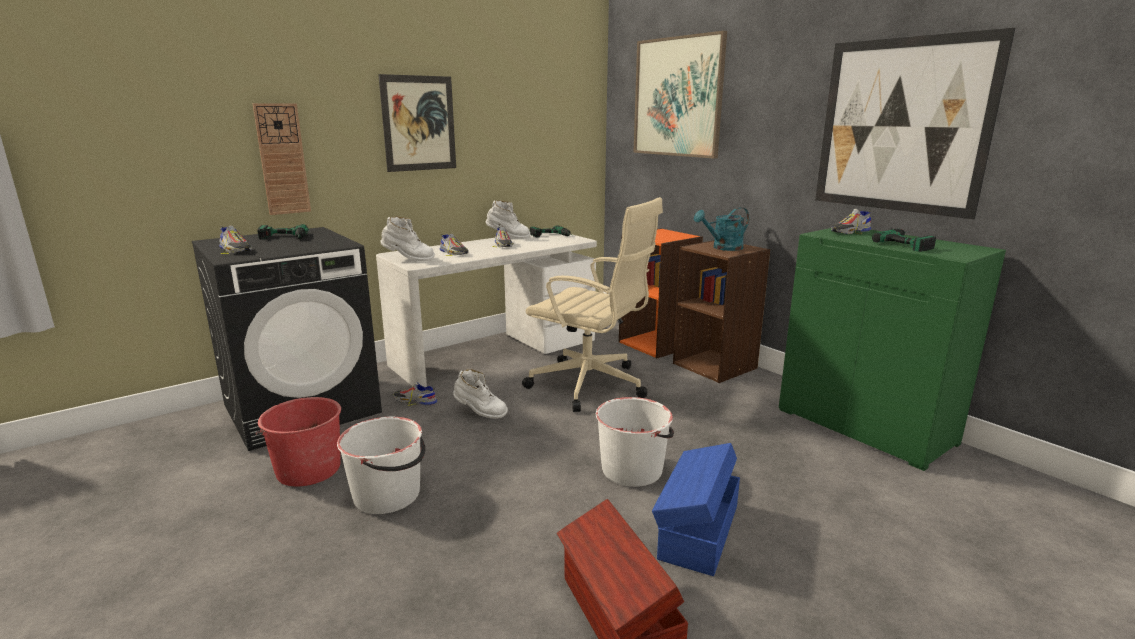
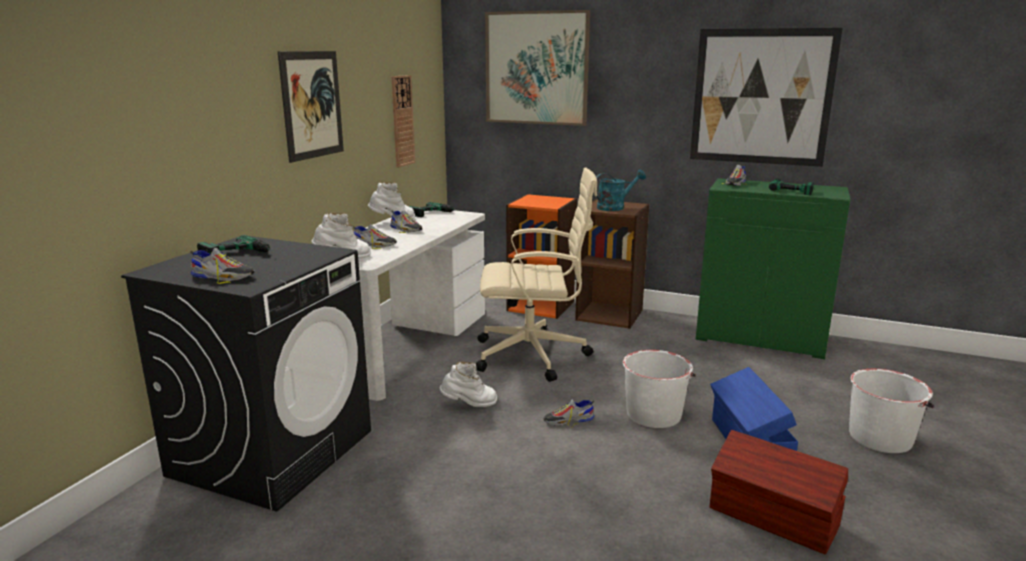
camera: 30 degrees left, 0 degrees up
(282, 159) = (198, 159): wall clock -> wall clock (402, 121)
(308, 469) = (374, 506): red bucket -> none
(388, 495) = (488, 500): white bucket -> white bucket (880, 438)
(415, 400) = (389, 411): shoe -> shoe (568, 420)
(723, 248) = (615, 207): turquoise watering can -> turquoise watering can turned 150 degrees counterclockwise

